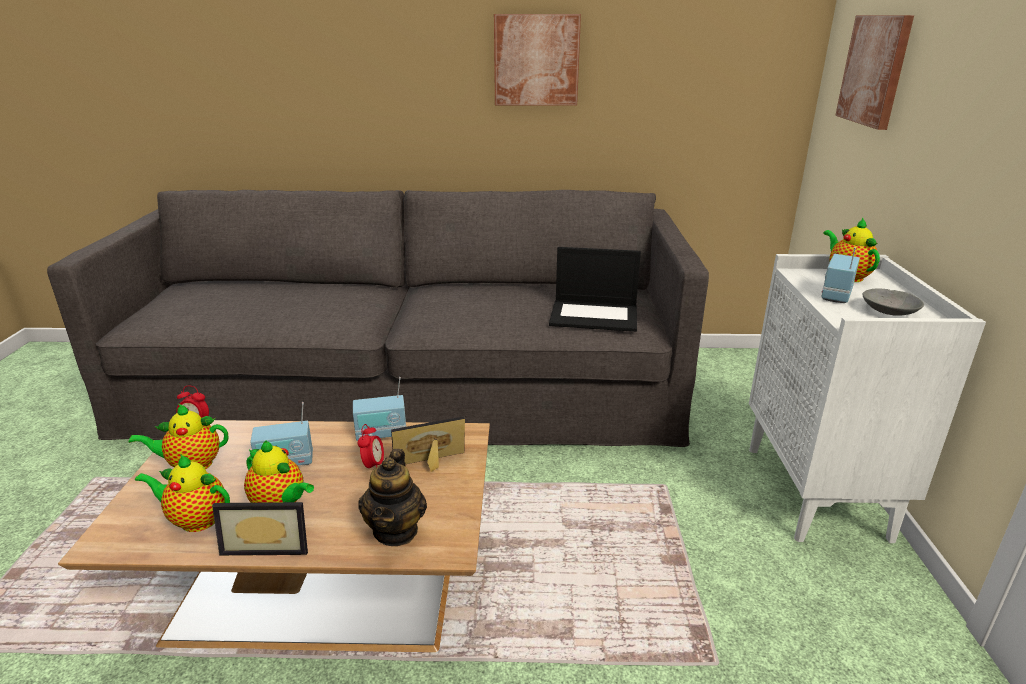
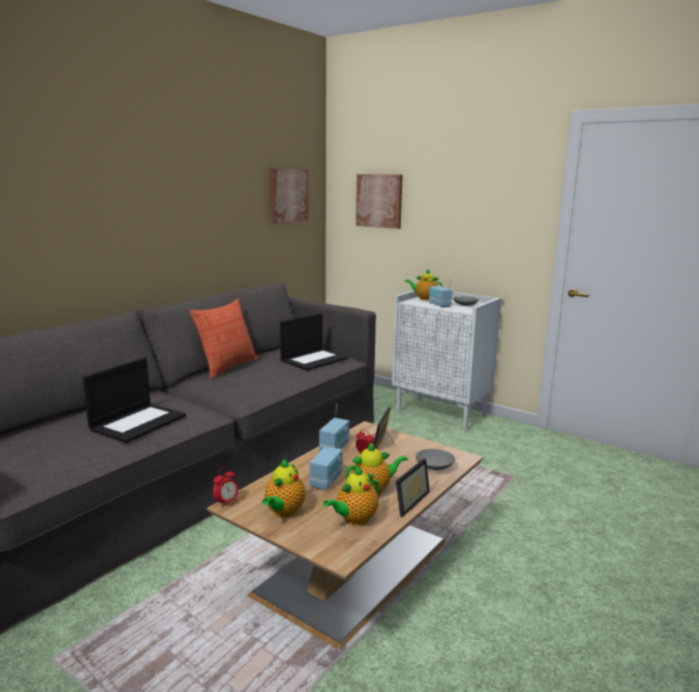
camera: 55 degrees left, 10 degrees down
(296, 311) = (138, 422): none -> laptop
(396, 530) = (434, 466): teapot -> grey bowl
(491, 288) = (228, 368): none -> orange pillow
(536, 60) = (196, 202): picture -> picture (288, 195)

